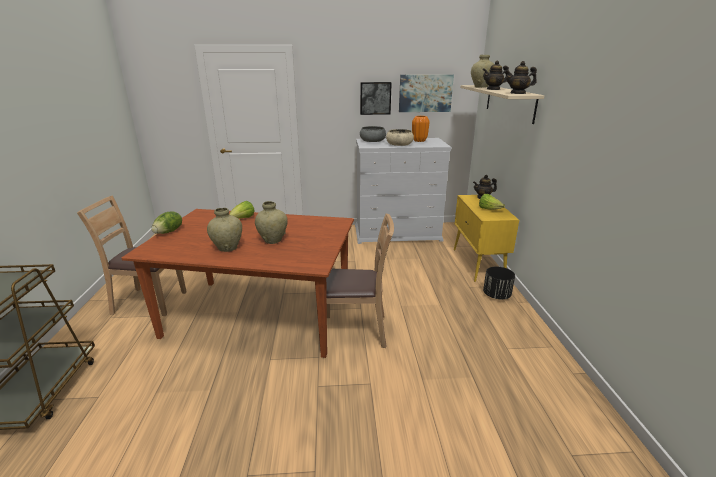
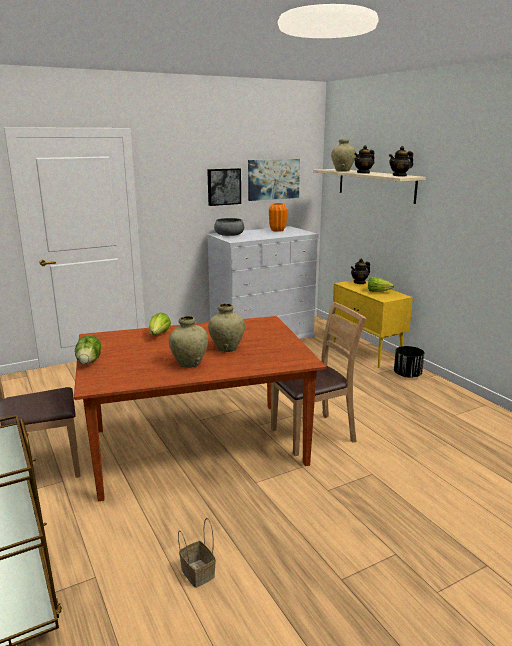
camera: 25 degrees left, 5 degrees down
(156, 421) = (196, 572): none -> basket
(399, 144) = (264, 235): beige bowl -> none

